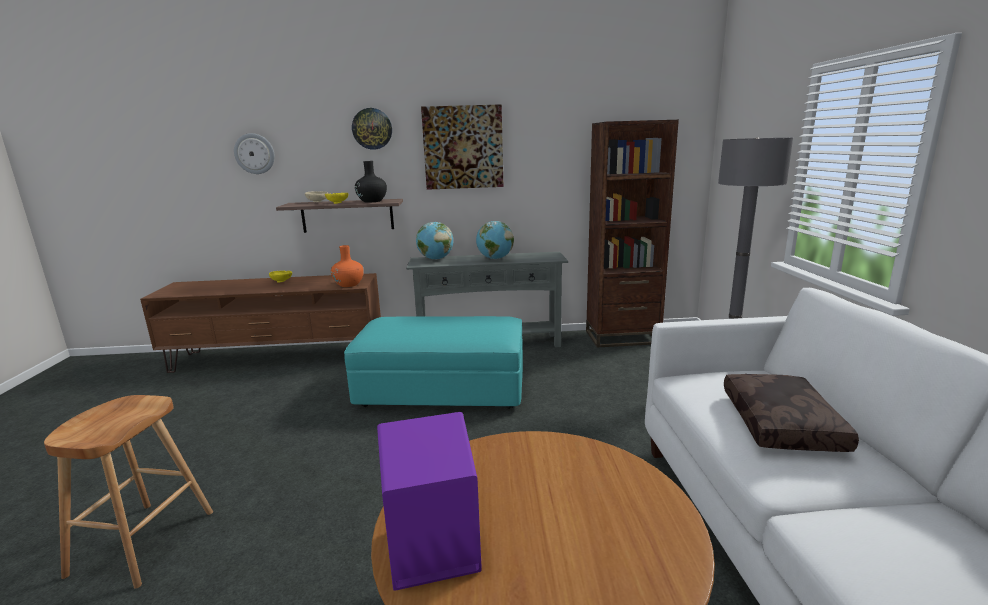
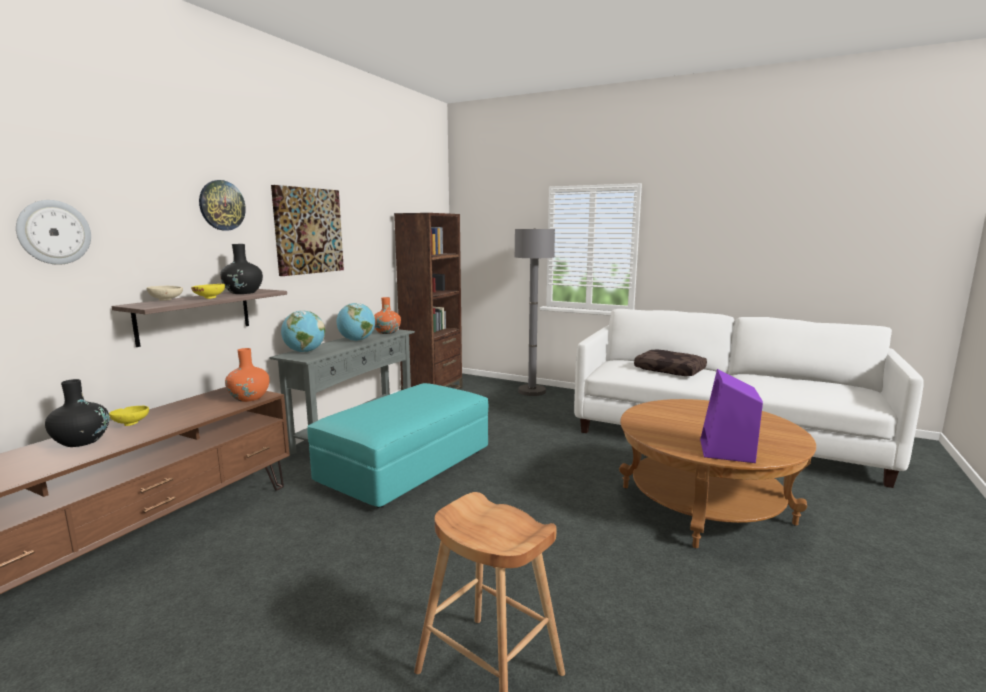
camera: 60 degrees left, 5 degrees down
(248, 284) = (81, 441): none -> black vase
(542, 257) = (387, 332): none -> orange vase

